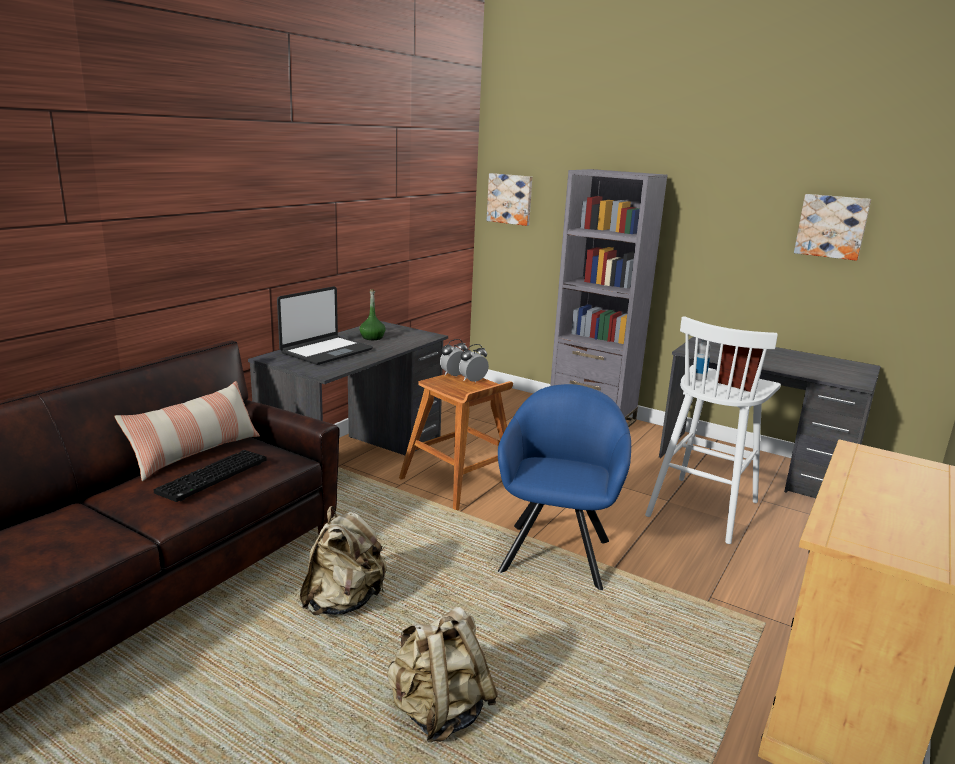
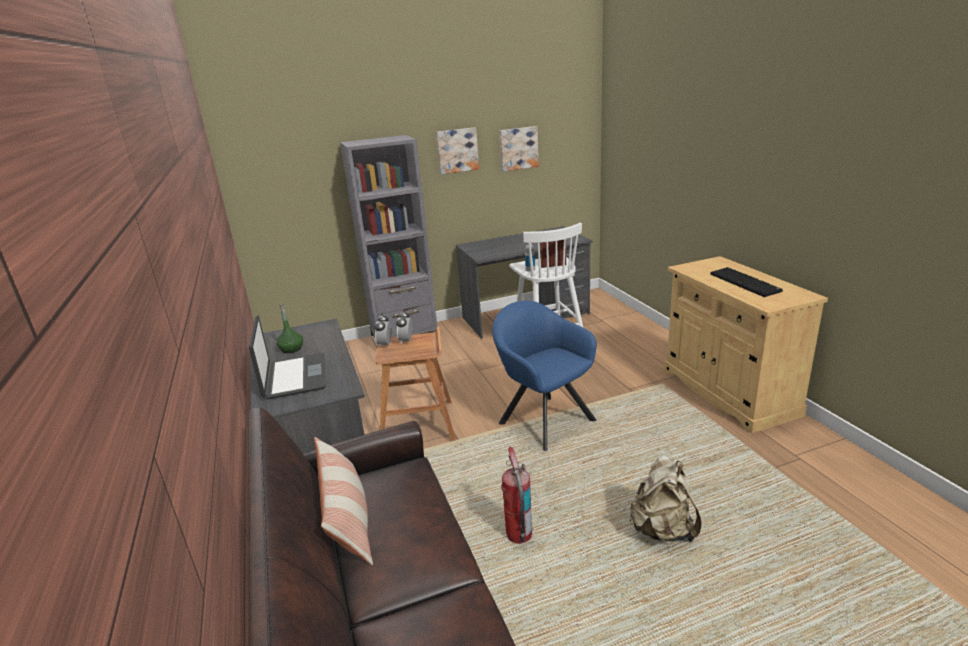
camera: 50 degrees left, 5 degrees up
(213, 477) = (413, 516): keyboard -> keyboard (746, 283)
(344, 602) = (518, 536): beige backpack -> fire extinguisher
(510, 199) = (262, 184): picture -> picture (457, 150)

